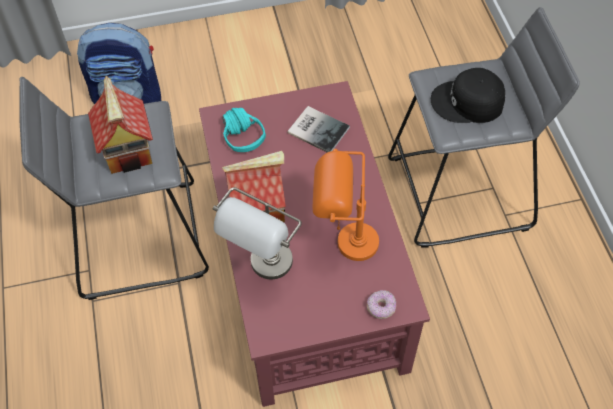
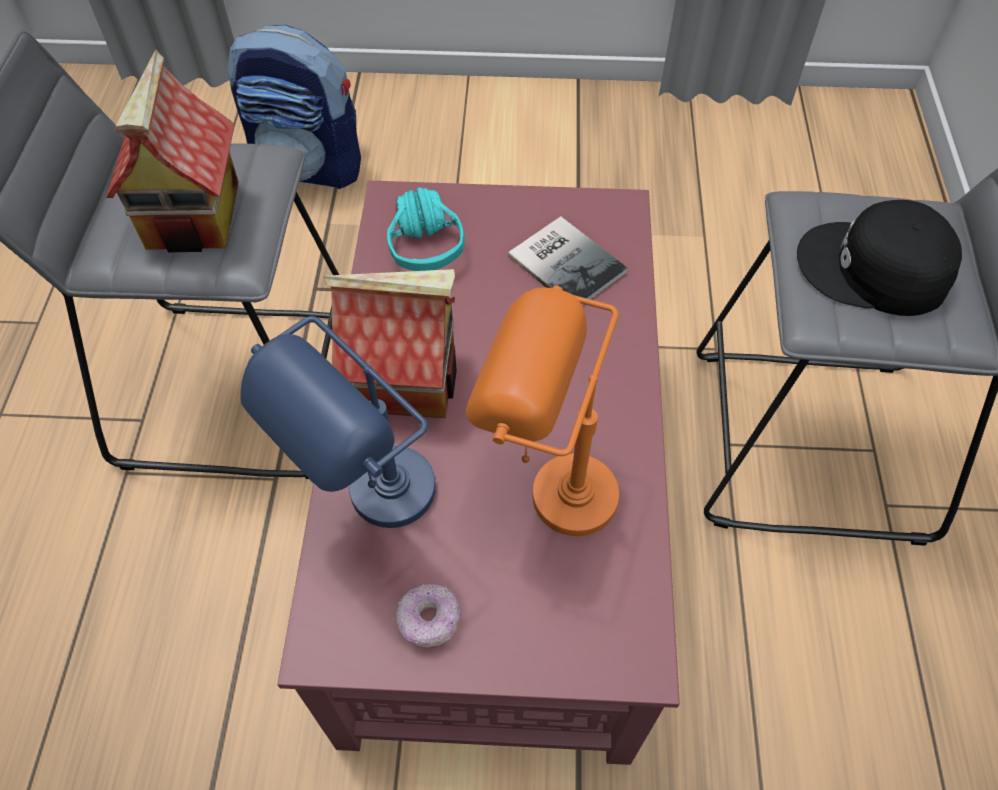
camera: 15 degrees right, 0 degrees up
(265, 273) = (371, 510): grey table lamp -> blue table lamp
(381, 307) = (581, 649): donut -> donut (429, 620)

